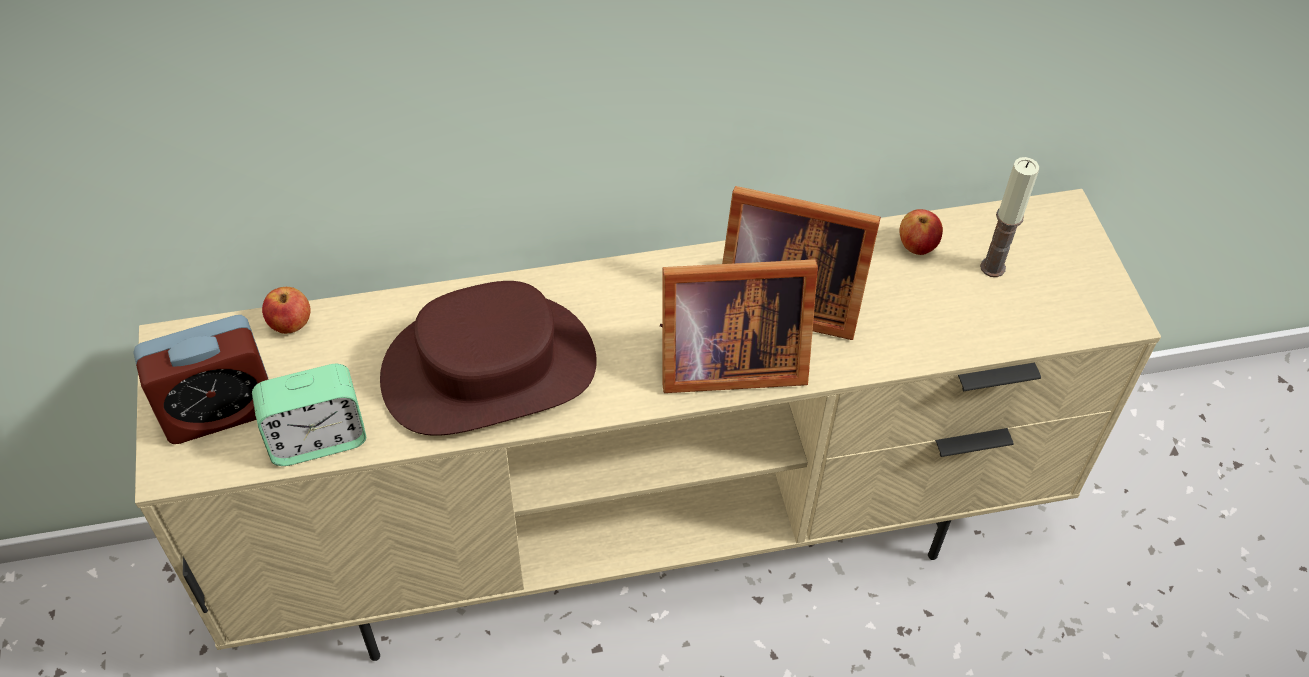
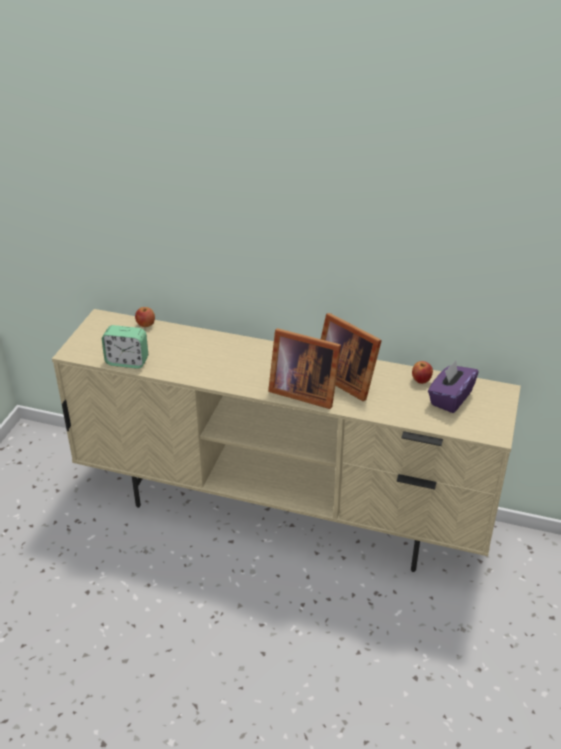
camera: 30 degrees right, 15 degrees down
(220, 411) = (100, 342): alarm clock -> none
(489, 369) = (207, 362): brown hat -> none
(992, 267) = (450, 398): candle -> purple tissue box

